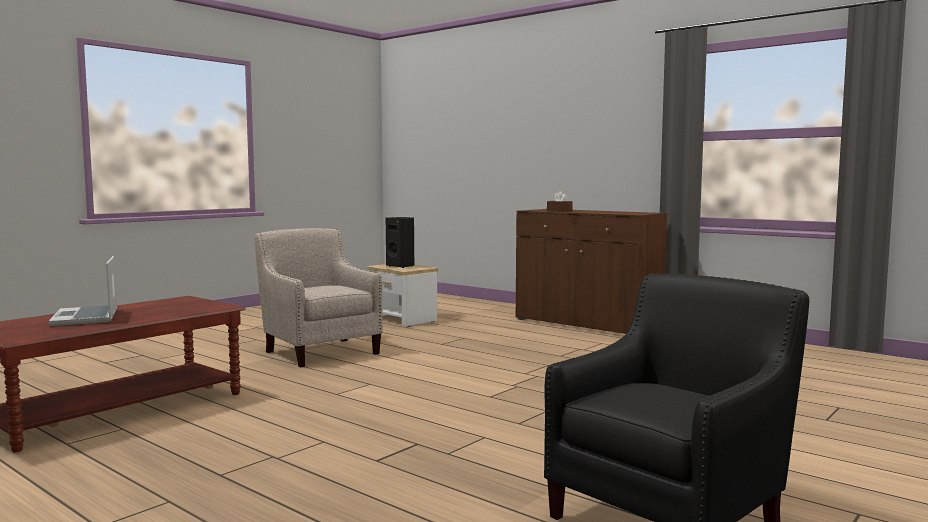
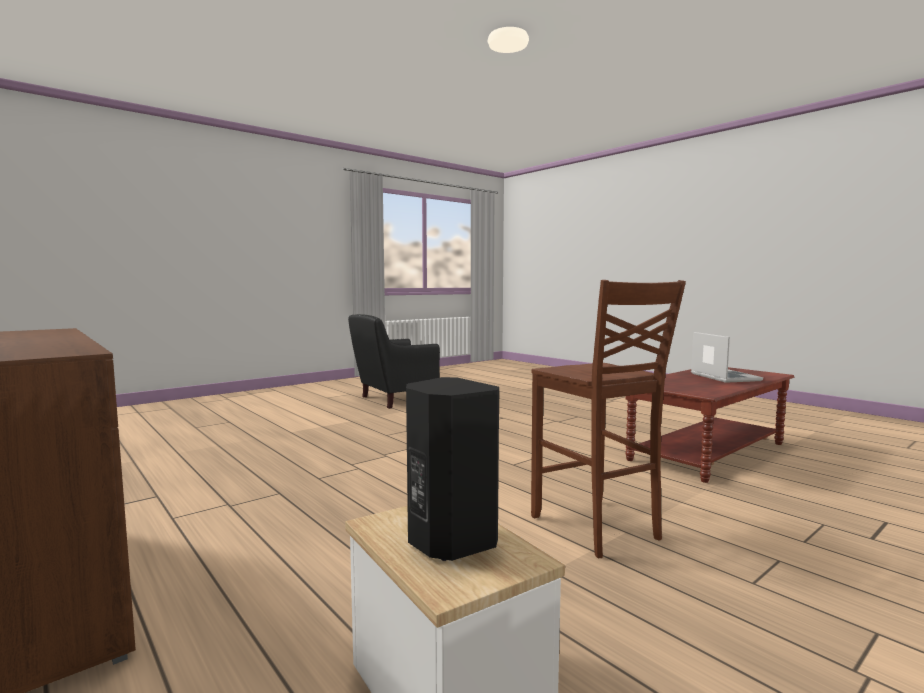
camera: 170 degrees left, 0 degrees up
(320, 351) = (597, 528): beige armchair -> brown stool
(559, 211) = (61, 344): brown tissue box -> none

